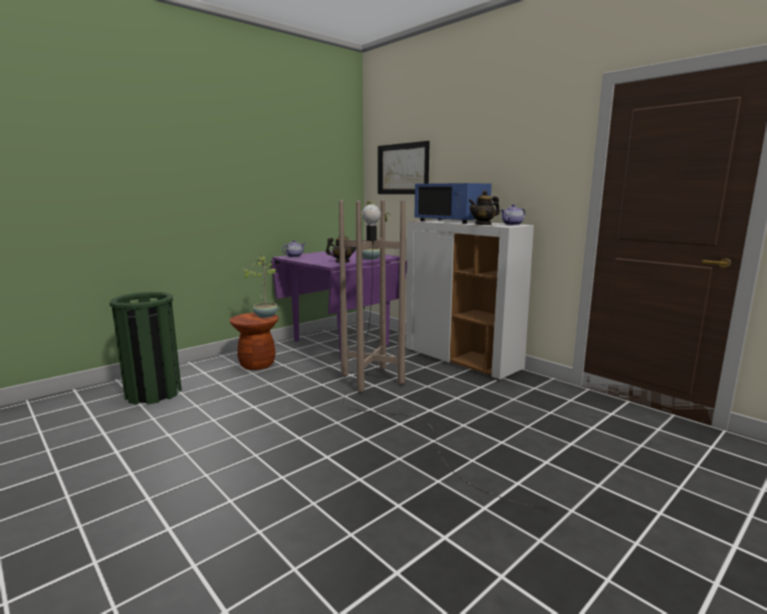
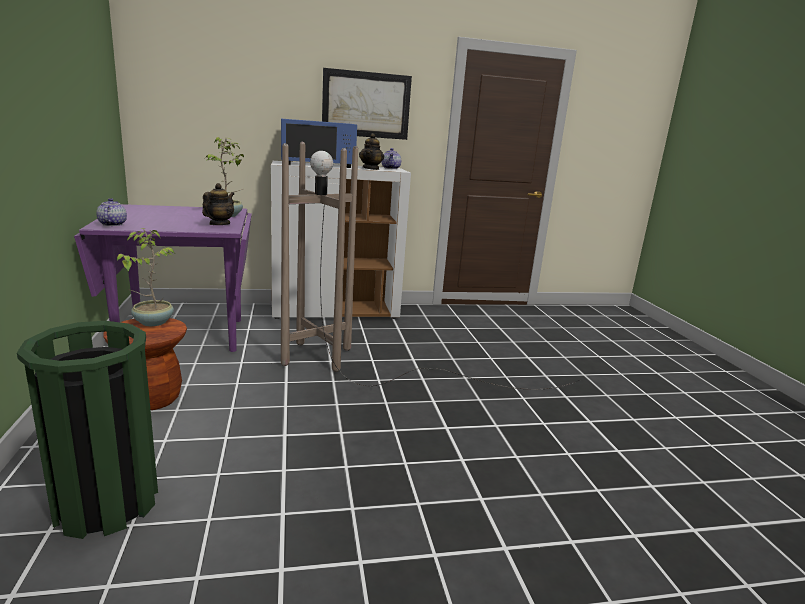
camera: 60 degrees left, 5 degrees up
(403, 169) = (207, 91): picture -> picture (366, 105)

